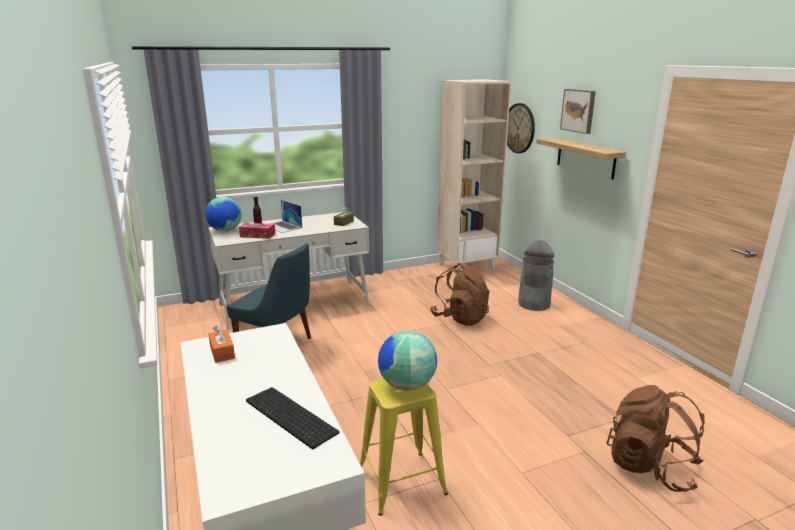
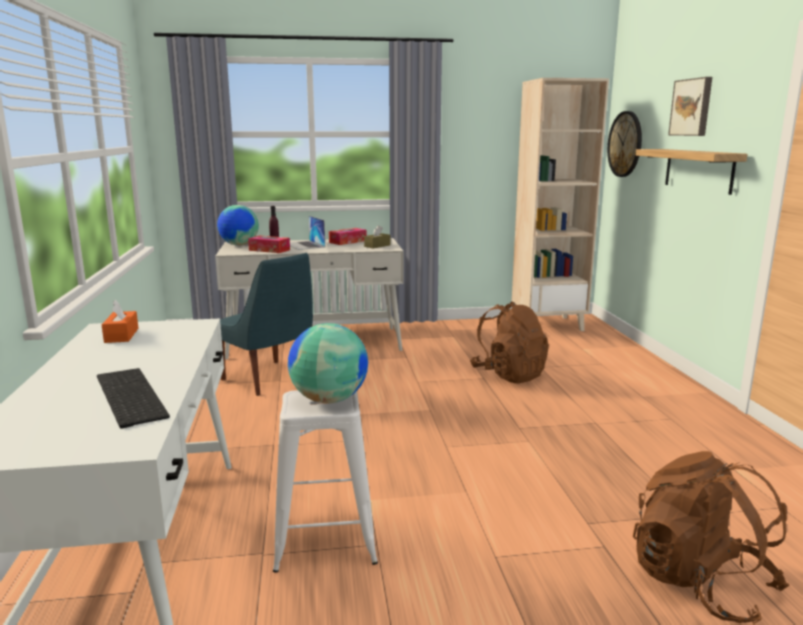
camera: 15 degrees right, 5 degrees down
(315, 219) = (348, 242): none -> tissue box
(401, 482) = (325, 540): yellow stool -> white stool
(534, 304) = (619, 369): grey trash can -> none

